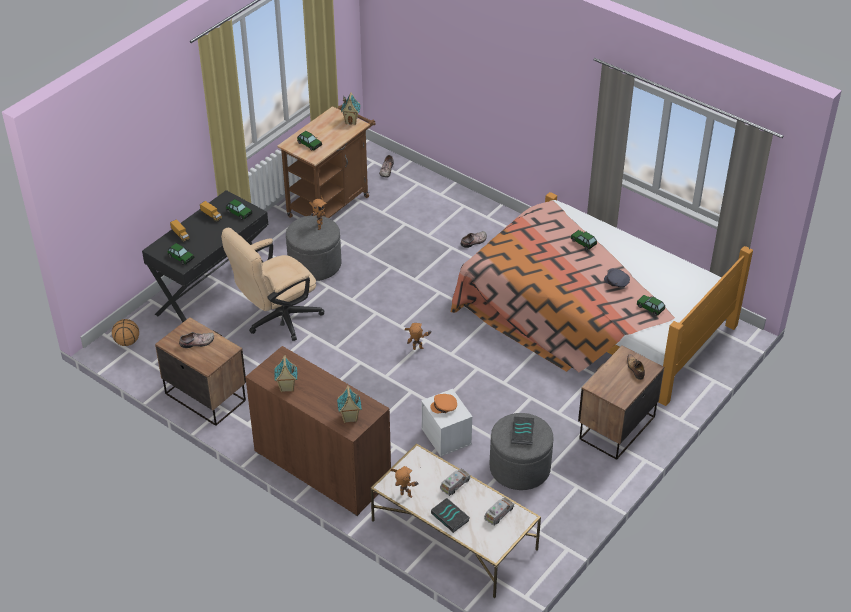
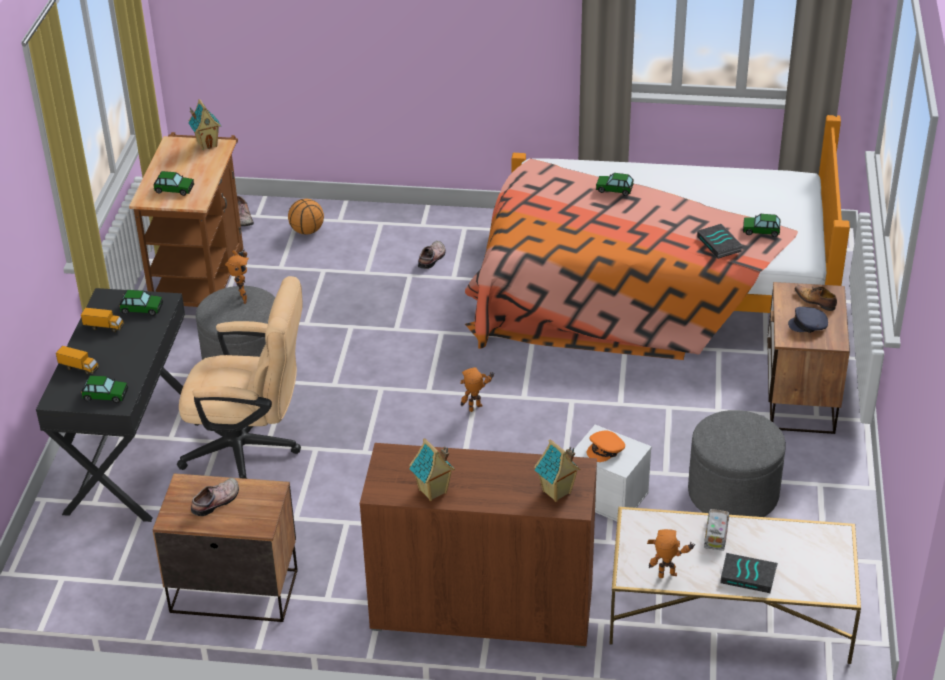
camera: 30 degrees left, 5 degrees down
(127, 342) = (50, 568): basketball -> basketball (307, 231)
(277, 319) = (251, 449): beige office chair -> beige office chair turned 105 degrees counterclockwise
(499, 514) = (803, 544): toy truck -> none
(523, 433) = (740, 435): book -> book (720, 244)
(616, 282) = (695, 217): grey cap -> grey cap (808, 325)

